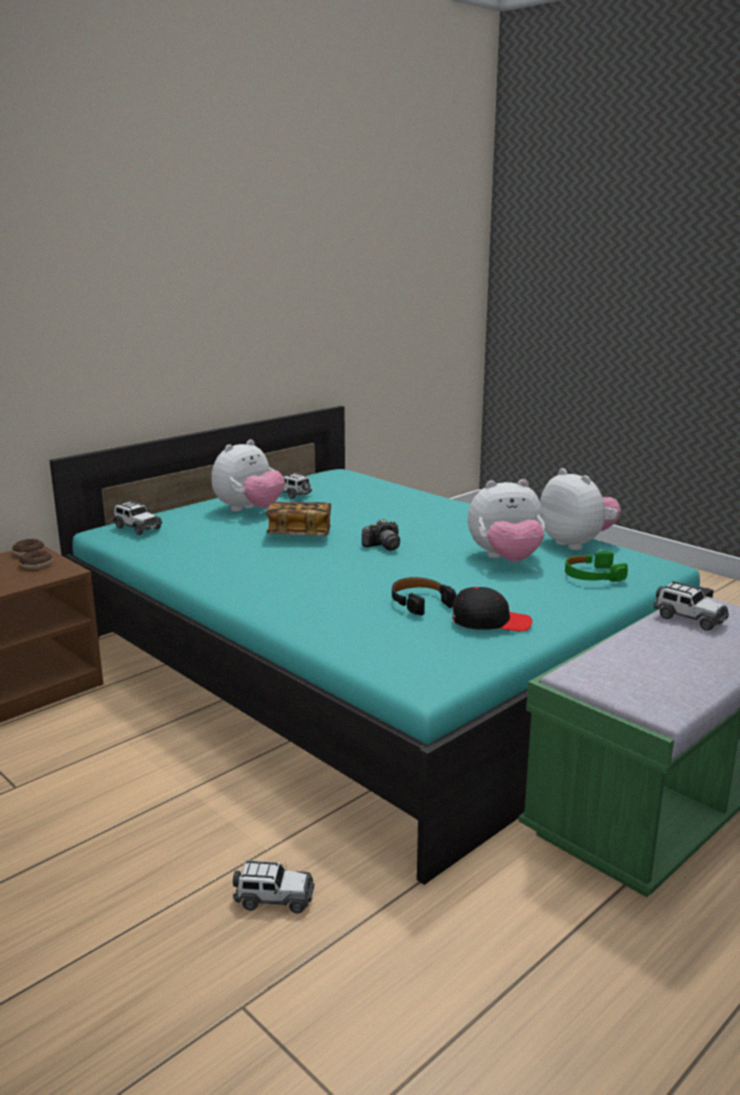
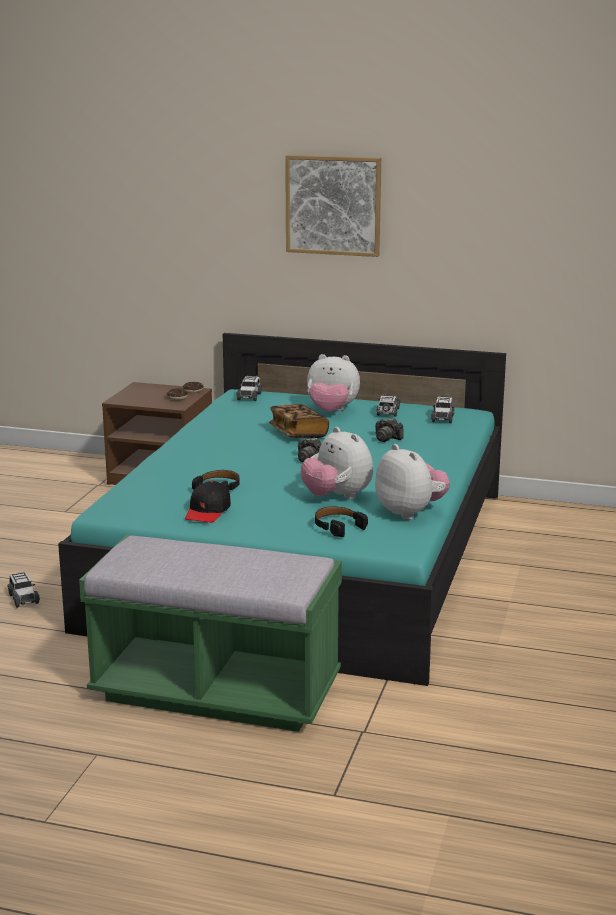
camera: 60 degrees right, 0 degrees up
(165, 263) = (333, 205): none -> picture
(363, 509) = (387, 438): none -> camera
(490, 622) = (208, 511): black cap -> black cap turned 45 degrees clockwise
(576, 543) = (410, 513): plush toy -> plush toy turned 60 degrees counterclockwise
(592, 575) = (338, 526): green headphones -> black headphones
(689, 619) = (263, 559): toy car -> toy car (442, 418)

